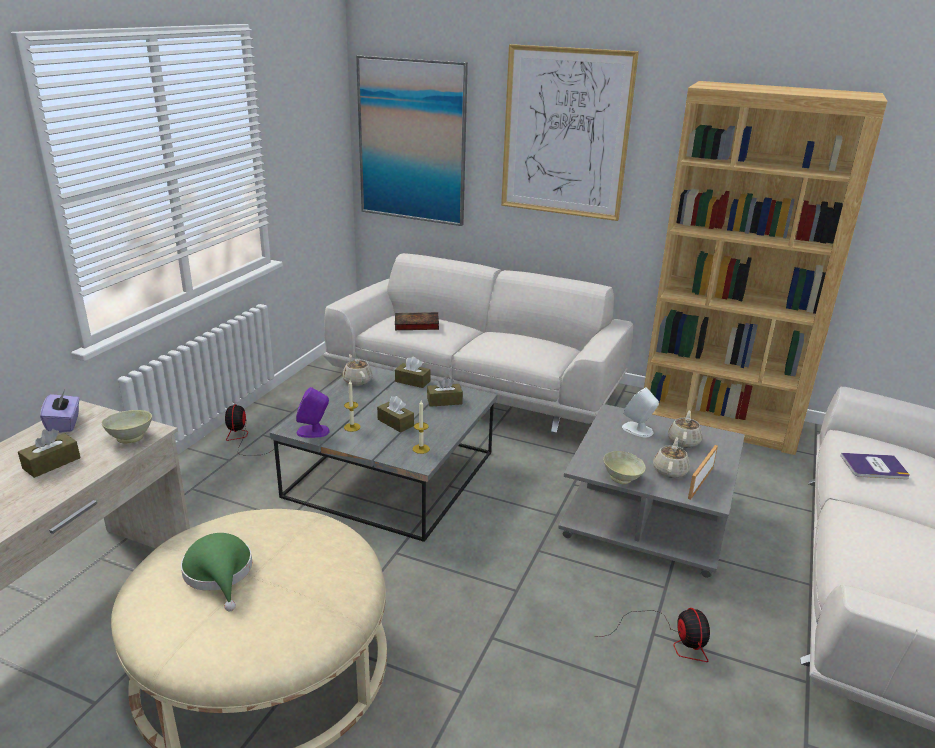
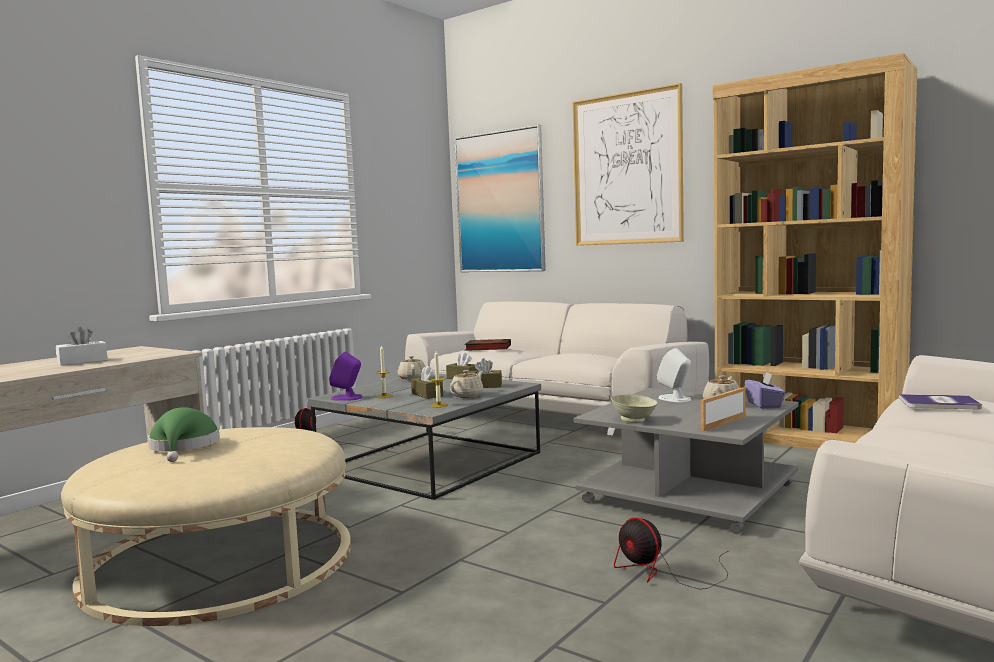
camera: 15 degrees right, 20 degrees down
(51, 463) = (82, 361): brown tissue box -> white tissue box
(64, 424) = (115, 351): purple tissue box -> purple tissue box (764, 405)
(131, 437) = (158, 354): beige bowl -> none
(669, 639) = (665, 572): fan -> fan turned 135 degrees clockwise
(670, 470) = (693, 417): beige teapot -> beige teapot (467, 395)

